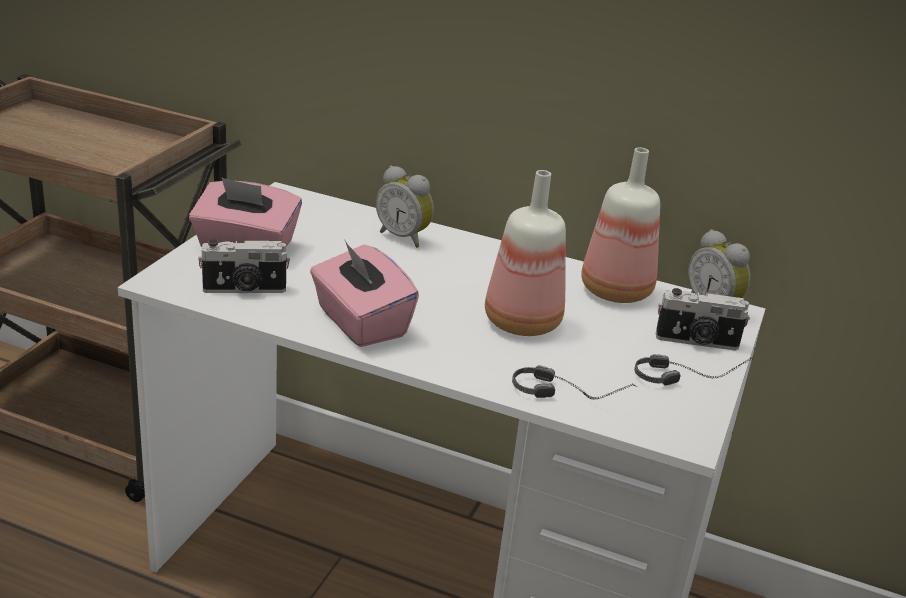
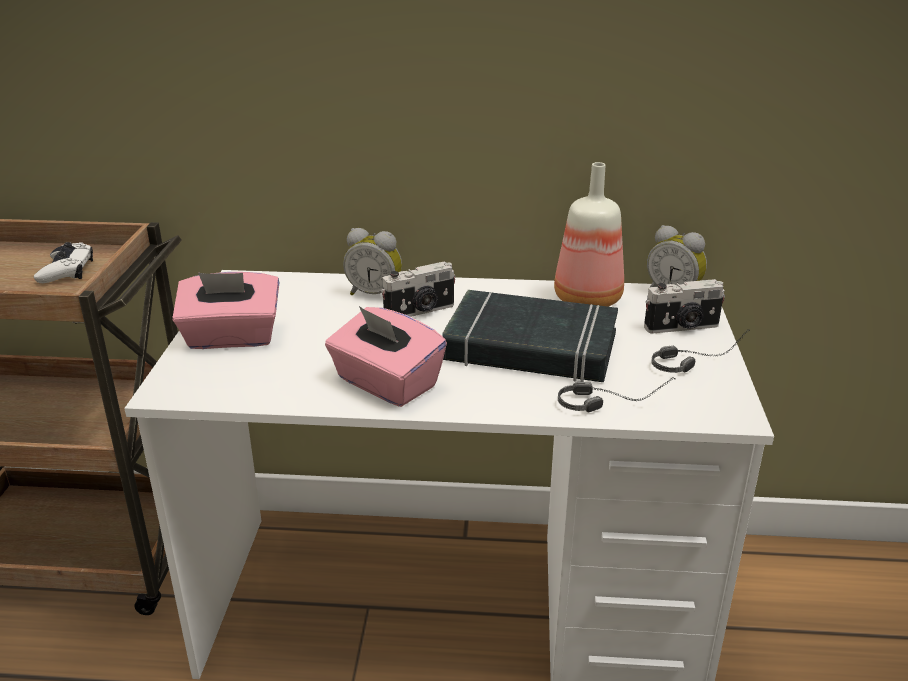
camera: 15 degrees left, 0 degrees up
(127, 151) = (66, 270): none -> white game controller
(244, 290) = (256, 379): camera -> camera (420, 311)
(523, 324) = (530, 348): bottle -> black book

